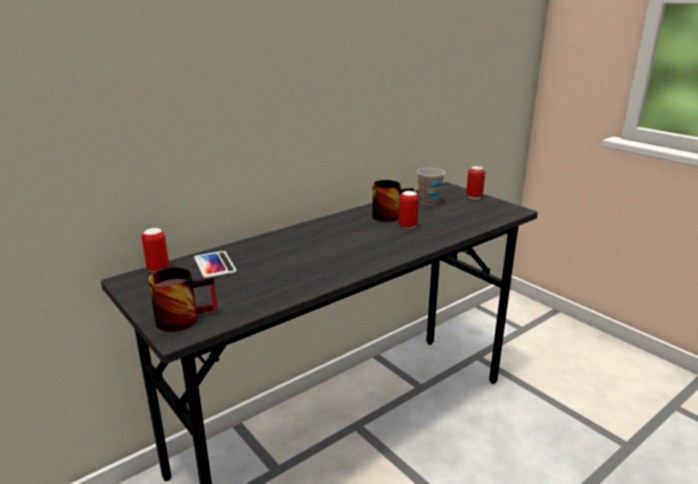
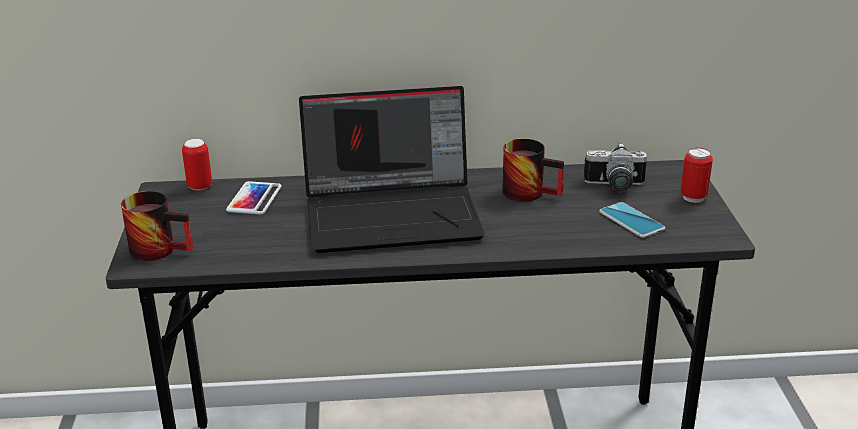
camera: 35 degrees right, 5 degrees up
(328, 247) = (394, 213): none -> laptop
(407, 226) = (528, 215): can -> none
(429, 202) = (614, 186): cup -> camera
(463, 215) = (631, 220): none -> phone

